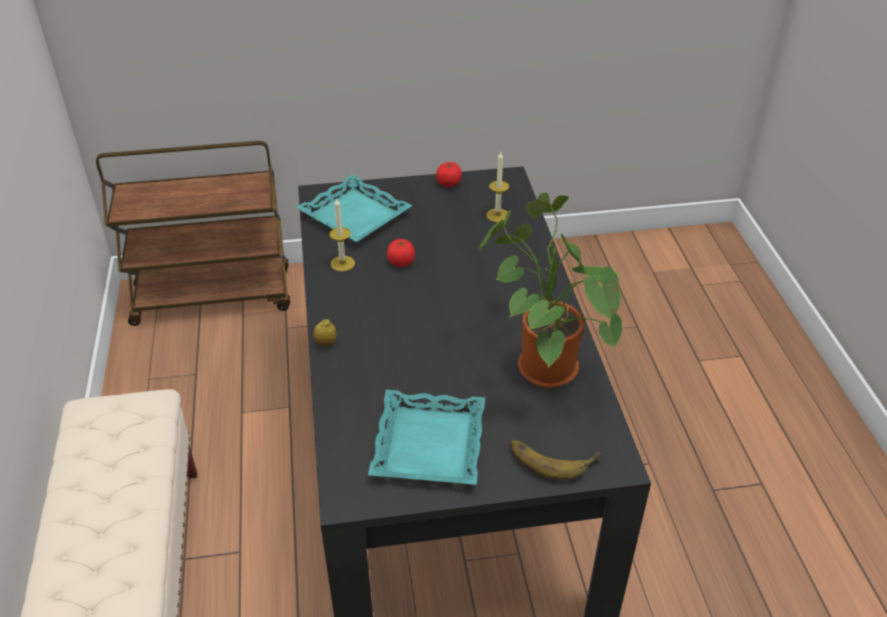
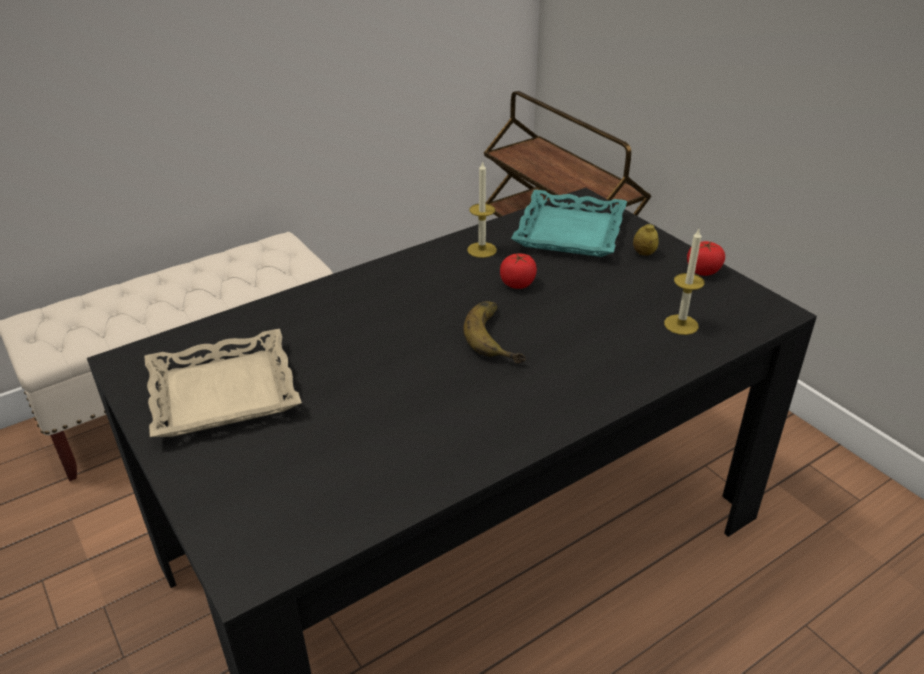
camera: 65 degrees right, 5 degrees down
(326, 343) = (347, 279): lemon -> lemon (644, 253)
(430, 444) = (223, 393): turquoise tray -> beige tray
(541, 366) = (405, 445): potted plant -> none
(552, 456) = (240, 501): banana -> banana (500, 336)

